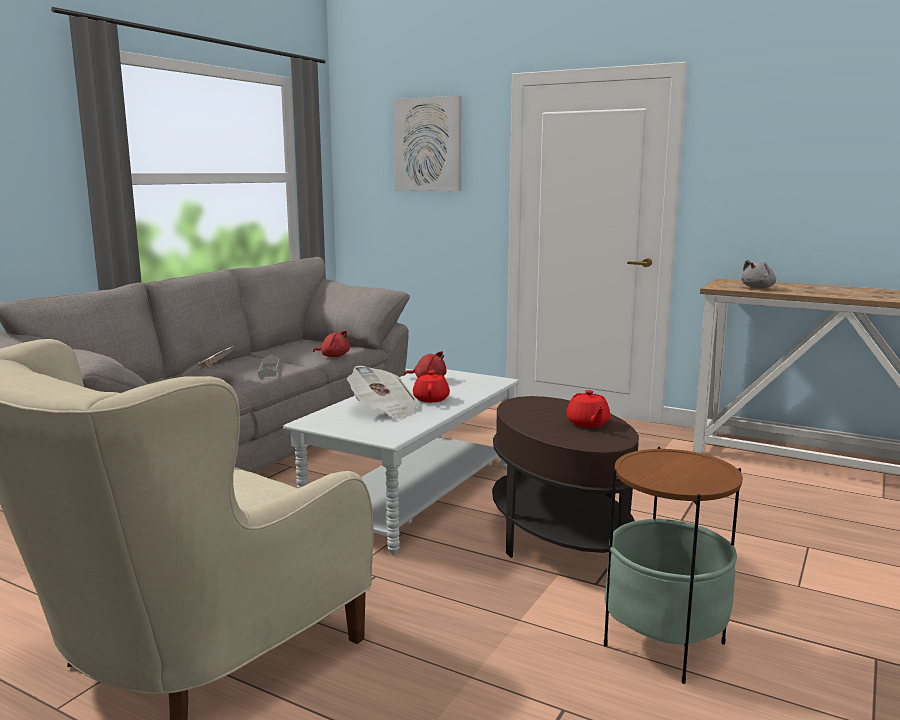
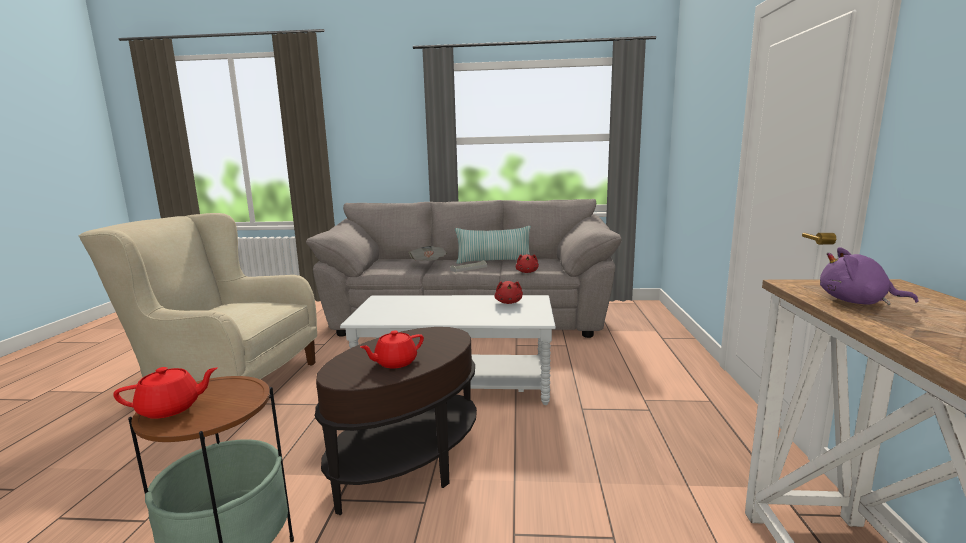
camera: 65 degrees right, 0 degrees up
(257, 357) = (494, 261): none -> pillow
(384, 411) = (416, 307): newspaper -> none
(428, 144) = (707, 99): picture -> none
(431, 399) = (458, 312): red teapot -> red teapot (171, 408)
(758, 288) = (857, 302): grey plush toy -> purple plush toy

